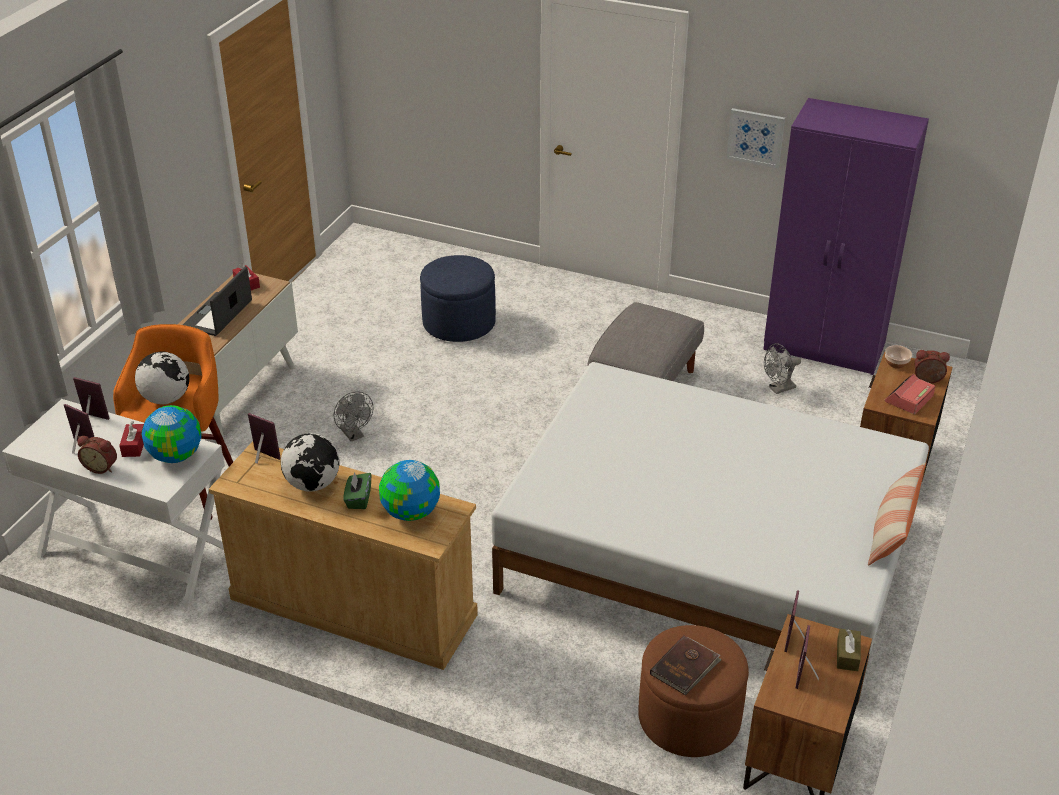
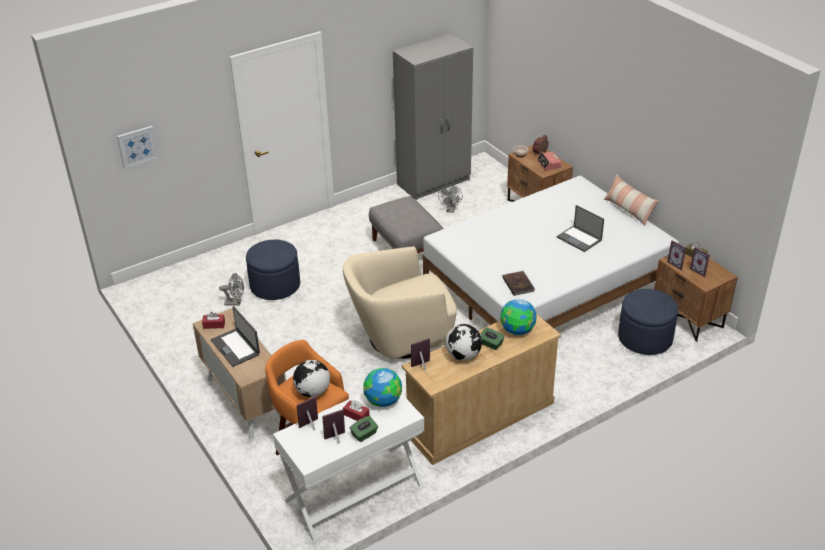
camera: 55 degrees left, 0 degrees up
(101, 467) = (364, 434): alarm clock -> green tissue box
(354, 435) = (335, 365): grey fan -> grey fan (235, 302)
(456, 464) = (400, 337): none -> beige armchair
(685, 667) = (652, 308): brown book -> brown book (518, 284)
(689, 718) = (645, 338): brown ottoman -> blue ottoman
(748, 506) = (579, 239): none -> laptop
(755, 137) = (368, 87): picture -> picture (137, 146)
(825, 347) = (434, 182): purple wardrobe -> grey wardrobe

